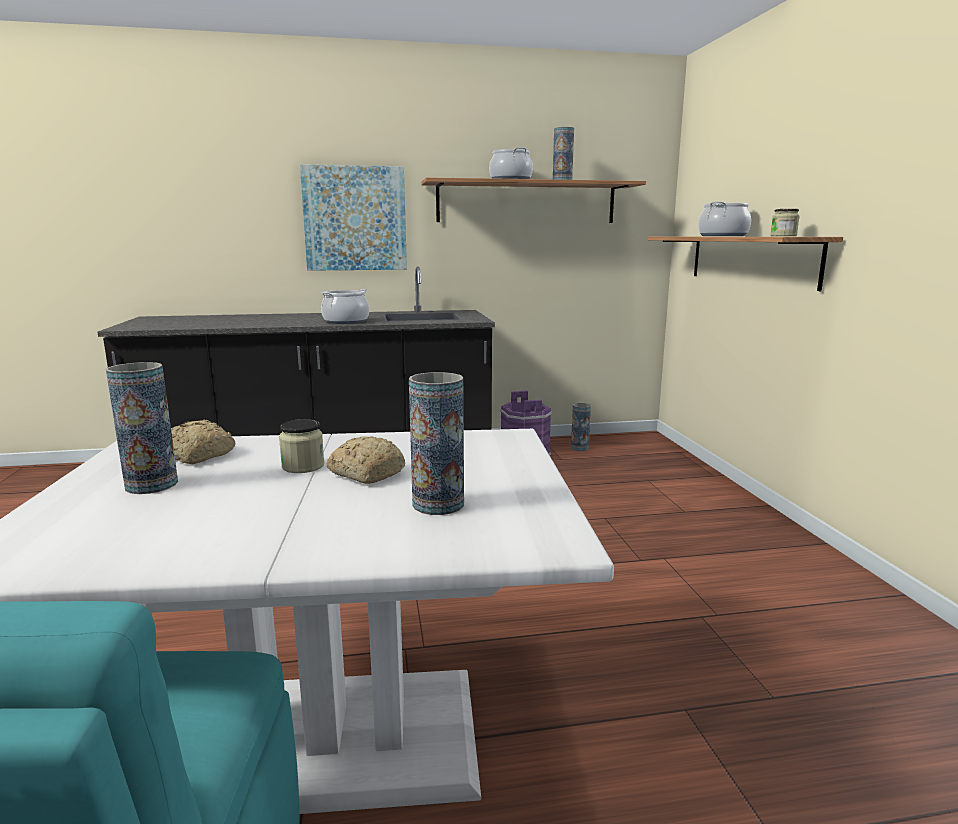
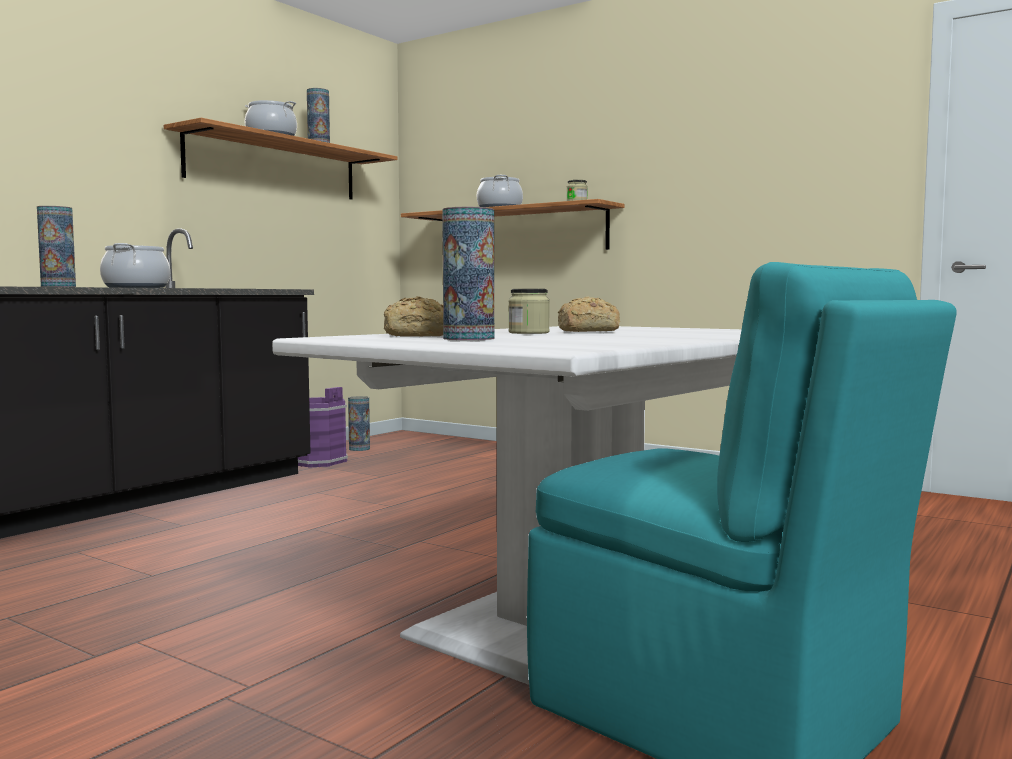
camera: 45 degrees left, 10 degrees down
(355, 218) = (82, 160): picture -> none
(438, 504) = (685, 331): vase -> vase (58, 287)

